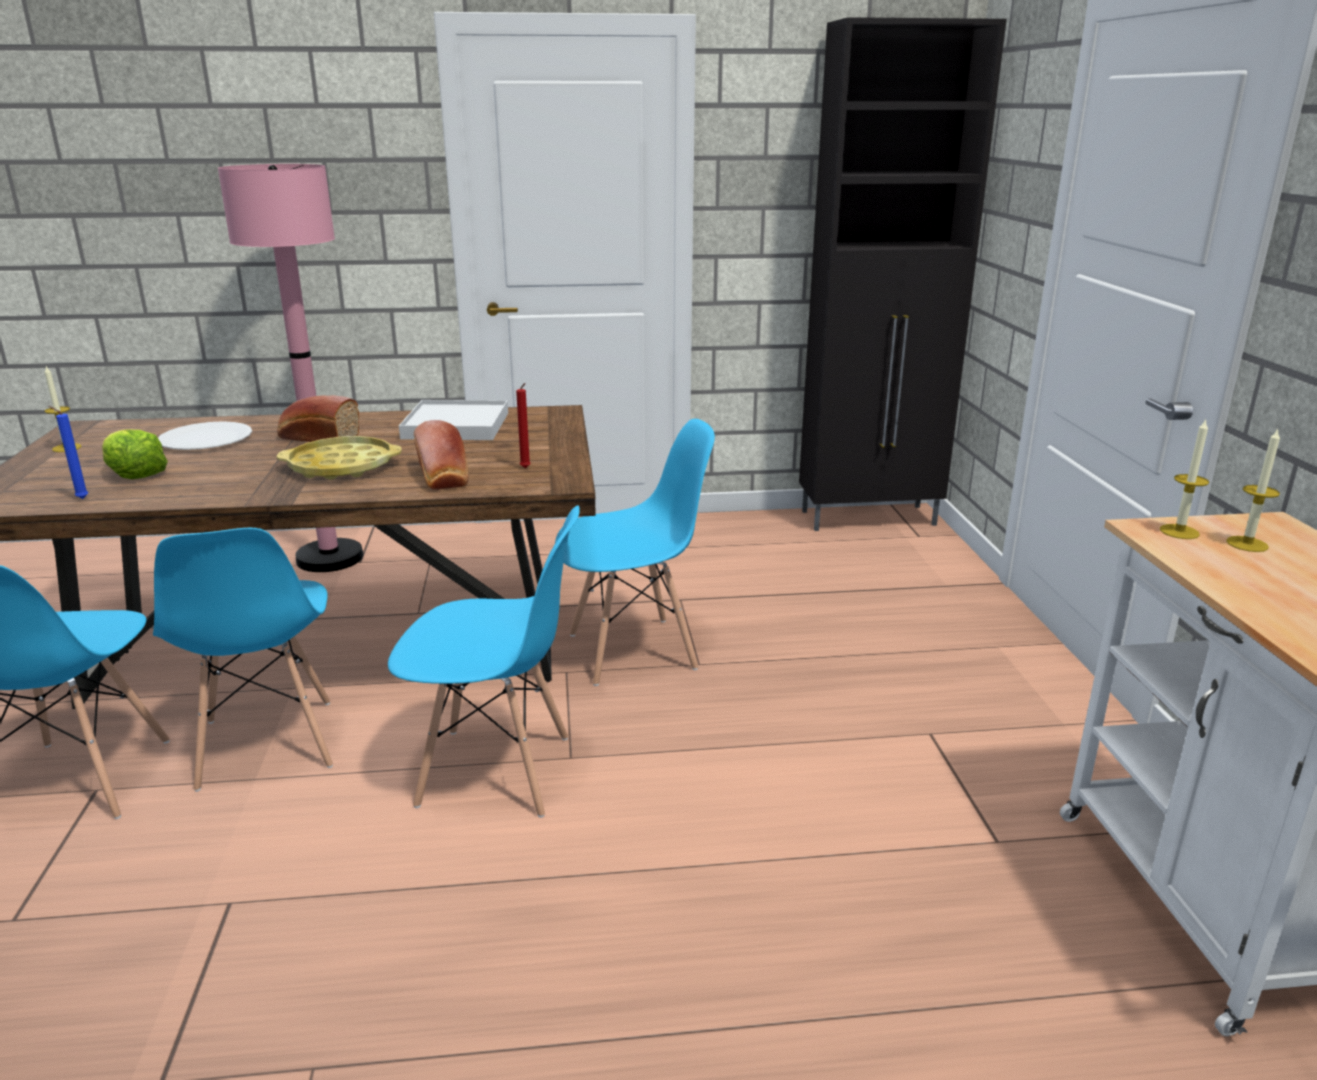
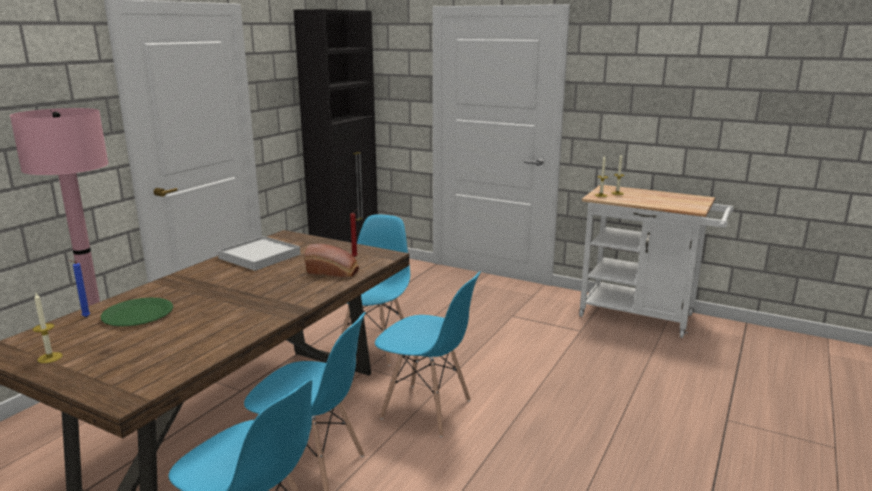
camera: 55 degrees left, 5 degrees down
(80, 498) = (187, 361): blue candle -> blue candle (85, 317)
(135, 474) = (168, 341): lettuce -> none
(206, 439) = (137, 314): white plate -> green plate
(317, 437) = (205, 287): bread -> none
(342, 466) = (273, 289): yellow tray -> none
(496, 772) = (427, 410): blue chair -> blue chair turned 75 degrees clockwise

